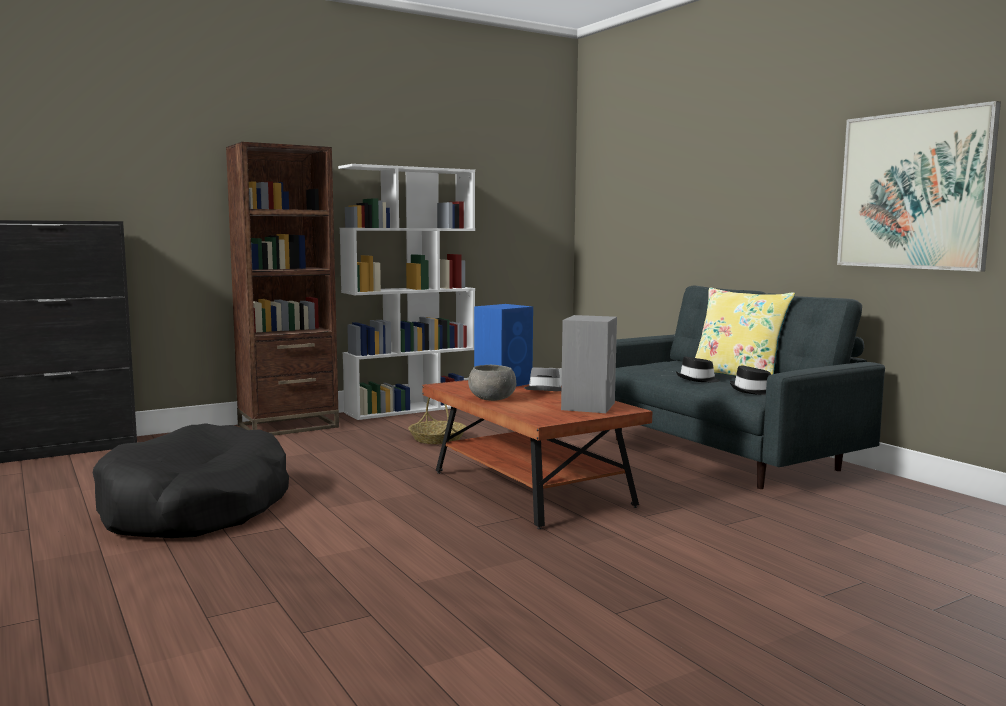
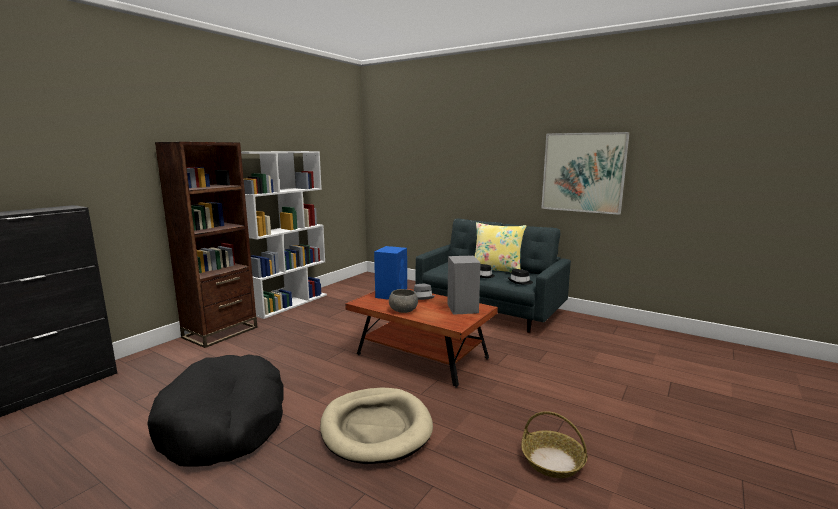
camera: 25 degrees left, 5 degrees up
(368, 547) = (376, 428): none -> beige dog bed
(437, 439) = (331, 326): basket -> basket (553, 461)

